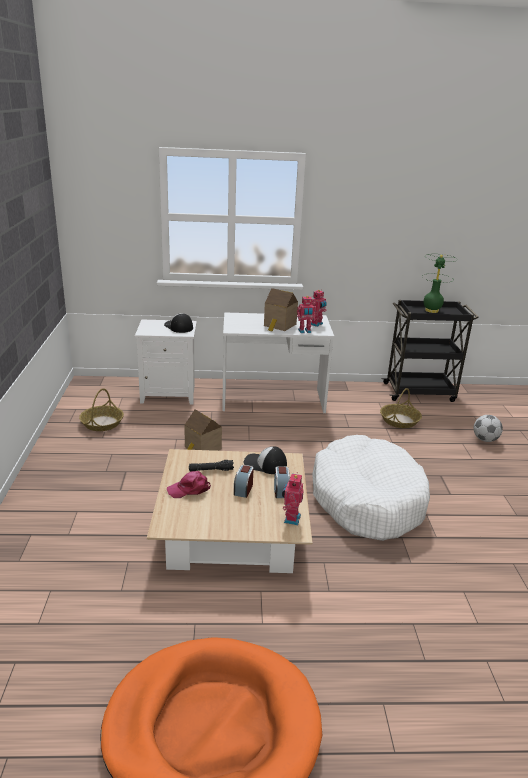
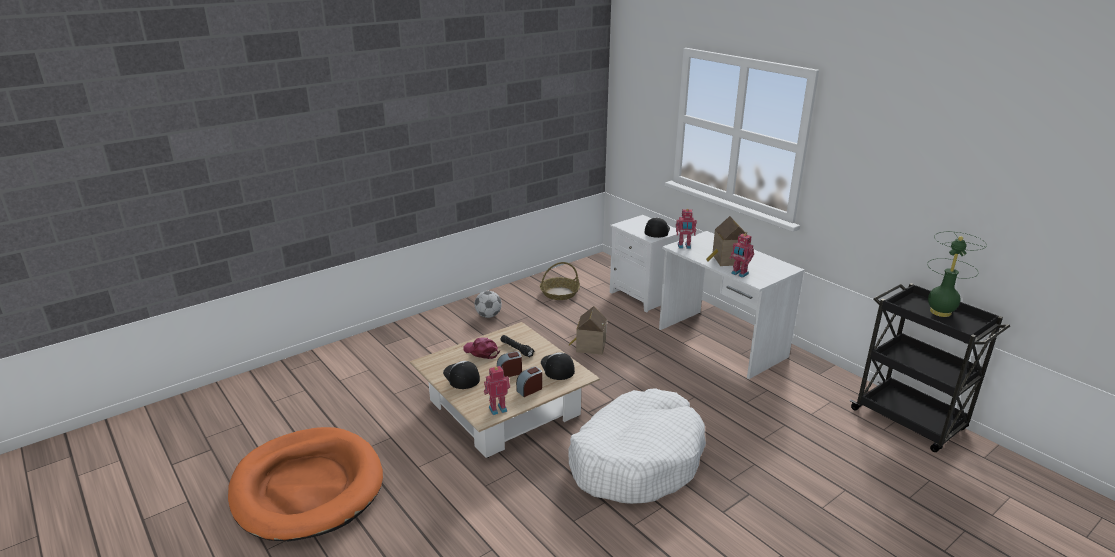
camera: 55 degrees right, 0 degrees up
(216, 517) = (461, 377): none -> cap
(316, 324) = (769, 273): toy robot -> toy robot (684, 246)
(399, 420) = (816, 428): basket -> none
(485, 439) = (884, 505): football -> football (488, 315)

